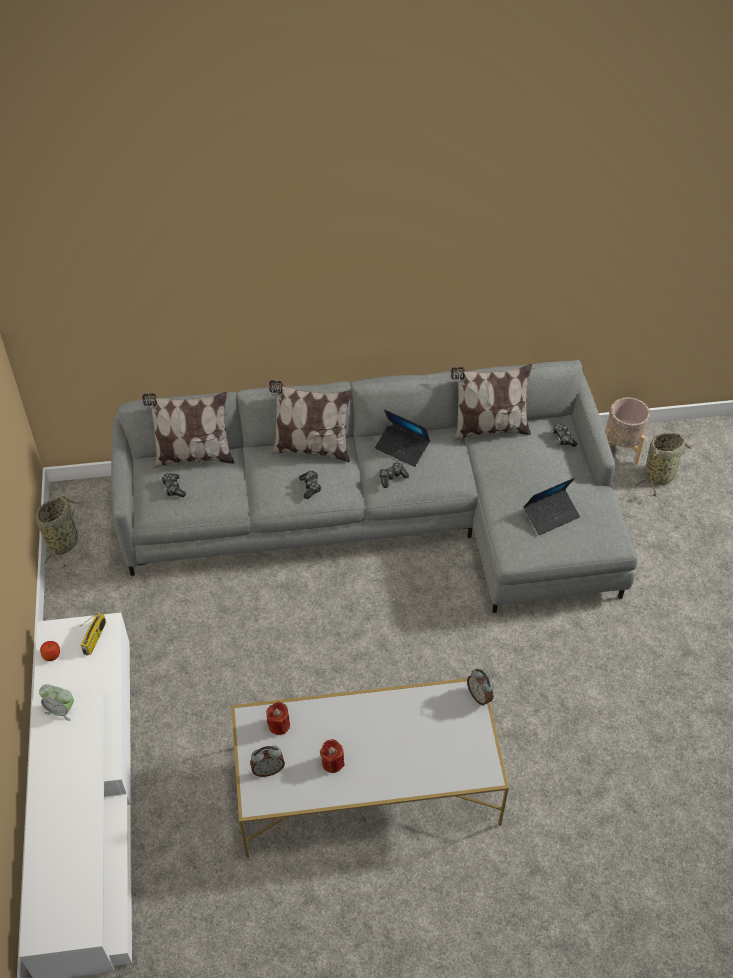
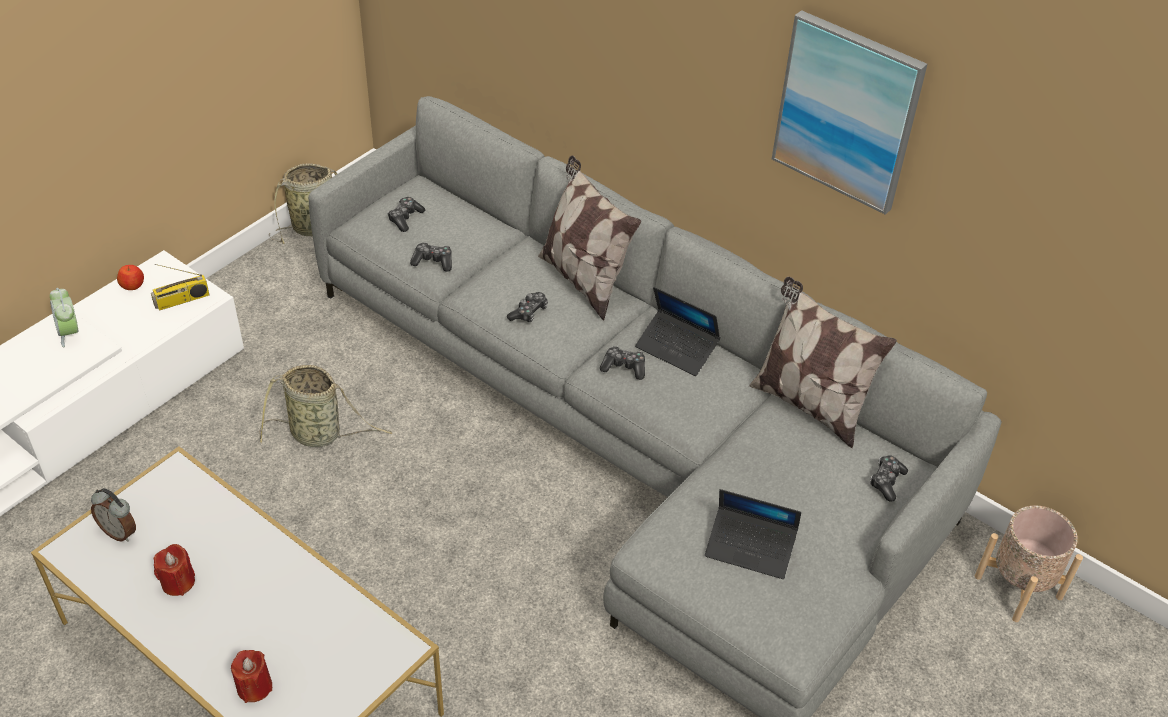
camera: 45 degrees right, 5 degrees down
(193, 456) = (465, 205): pillow -> none
(223, 500) = (433, 261): none -> game controller
(279, 725) = (188, 502): red candle -> red candle (254, 687)
(402, 448) = (677, 348): laptop -> laptop turned 45 degrees counterclockwise
(449, 260) = (847, 112): none -> picture
(479, 696) = (403, 661): alarm clock -> none
(660, 475) = (1033, 659): basket -> basket (320, 434)

